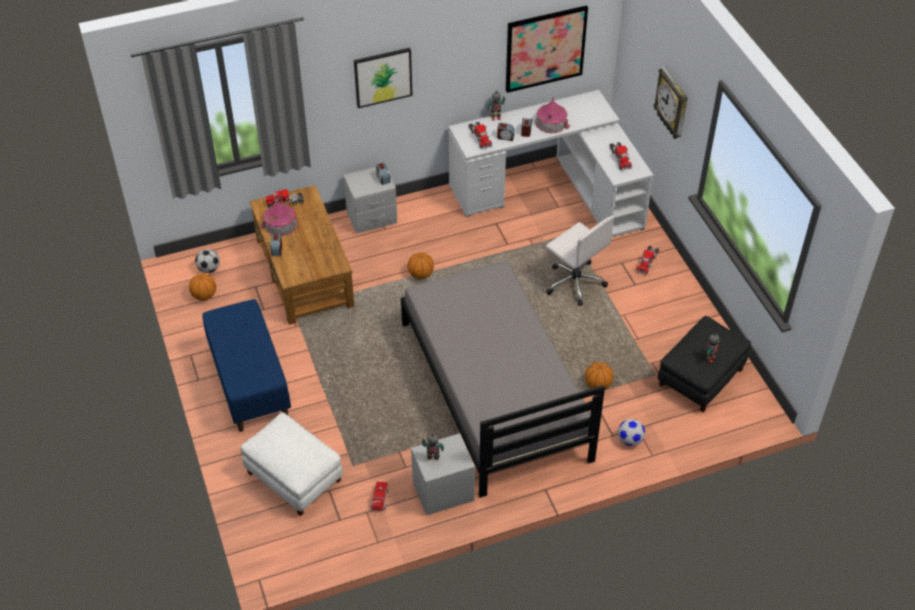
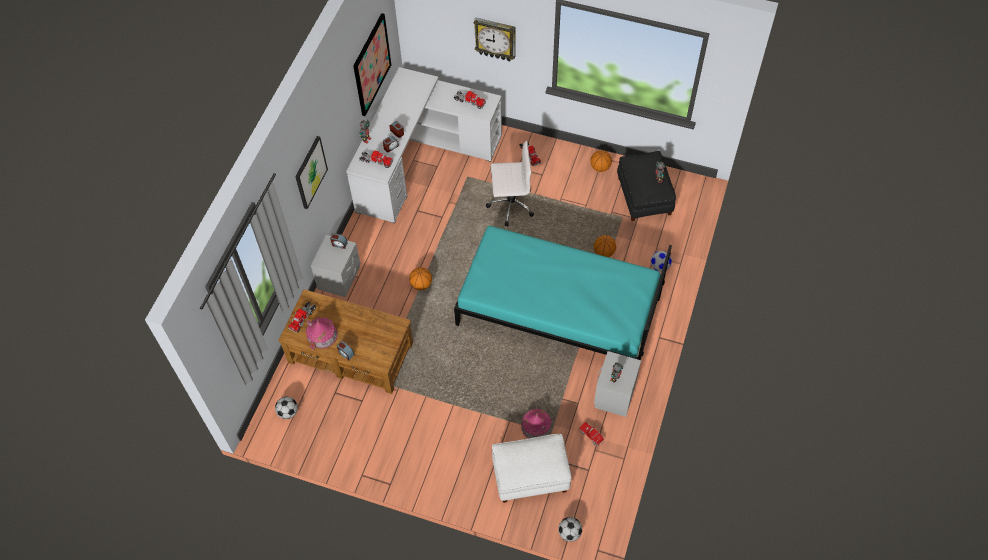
camera: 50 degrees left, 10 degrees up
(204, 296) = (312, 431): basketball -> basketball (600, 167)
(249, 382) = (422, 452): blue bench -> none
(258, 545) = (569, 533): none -> football
(493, 390) = (558, 311): grey bed -> turquoise bed
(551, 122) = (403, 113): toy house -> toy house (536, 426)

